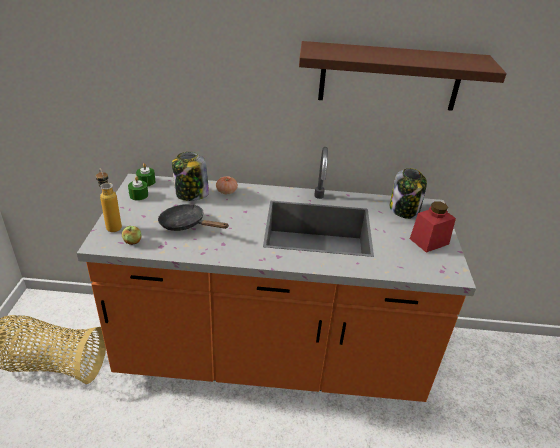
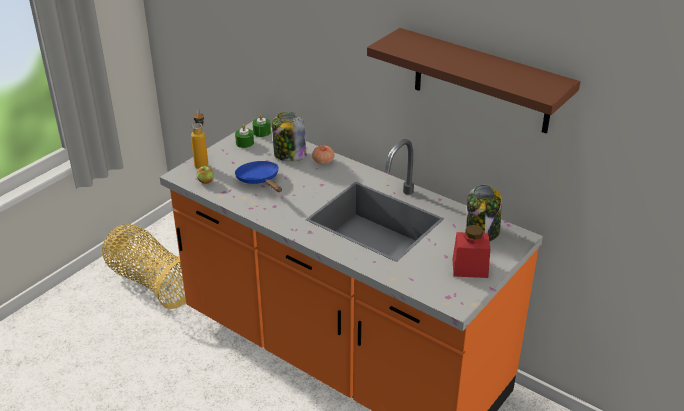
camera: 35 degrees right, 0 degrees up
(186, 224) = (260, 180): black frying pan -> blue frying pan

